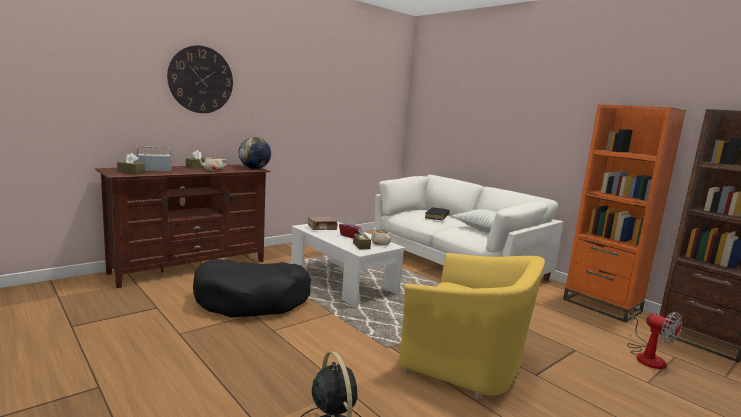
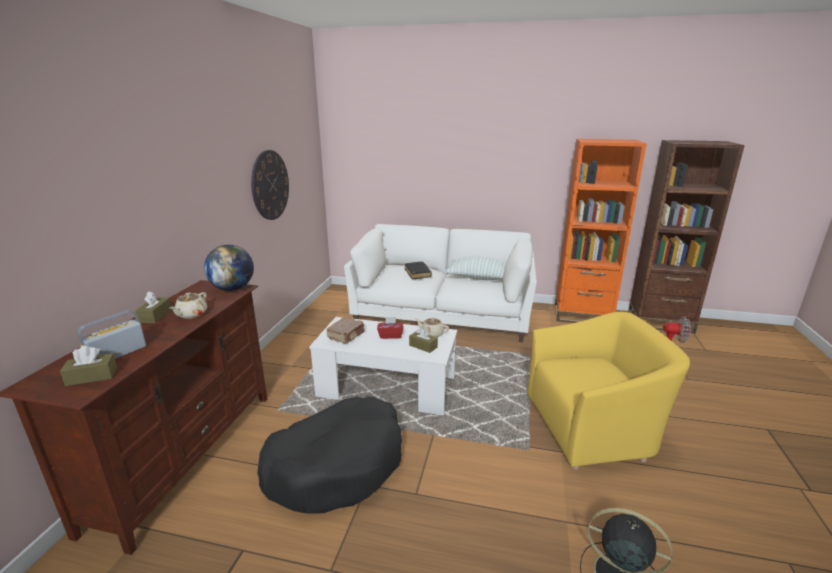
camera: 35 degrees left, 10 degrees up
(201, 80) = (114, 176): wall clock -> wall clock (270, 185)

